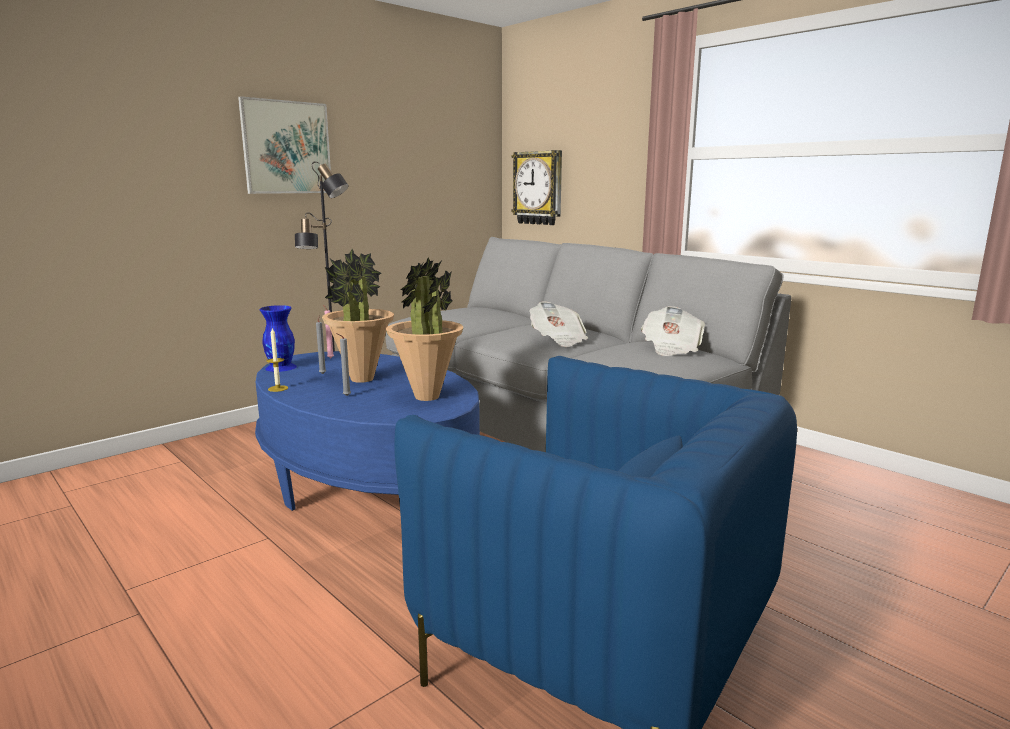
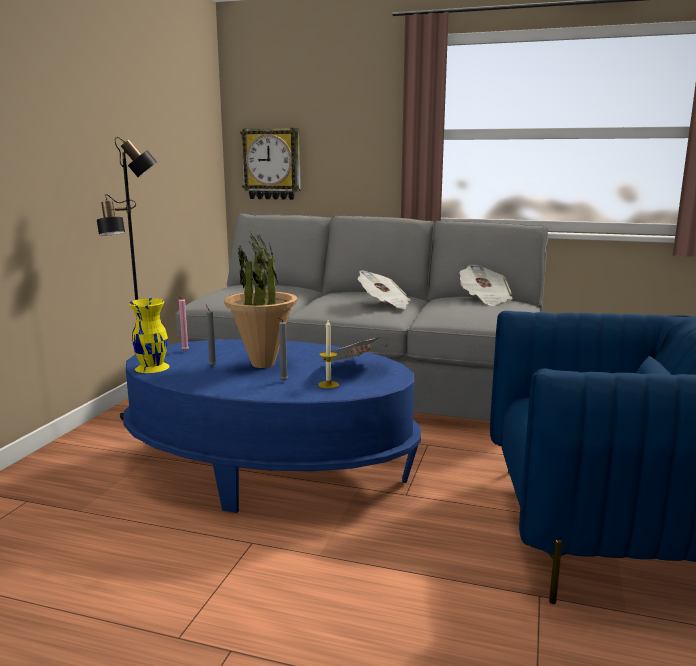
camera: 30 degrees left, 0 degrees up
(278, 388) = (198, 387): candle -> candle (328, 384)
(281, 367) = (152, 367): blue vase -> yellow vase
(286, 147) = (63, 120): picture -> none
(427, 396) = (356, 368): potted plant -> newspaper

